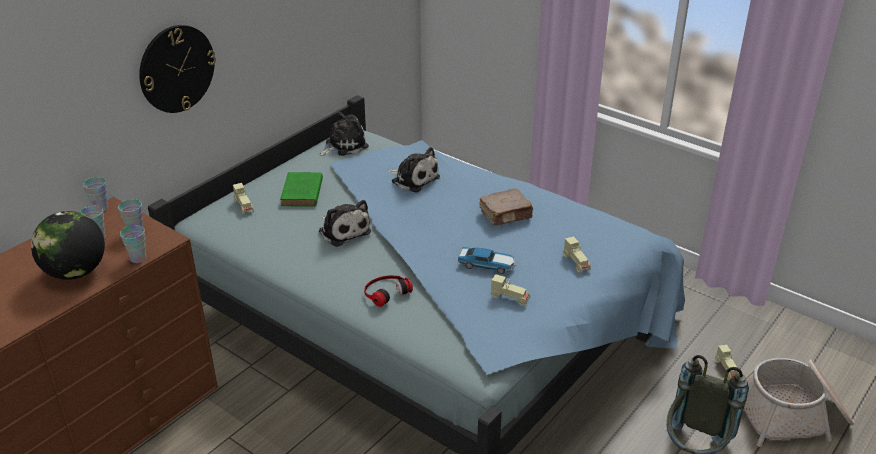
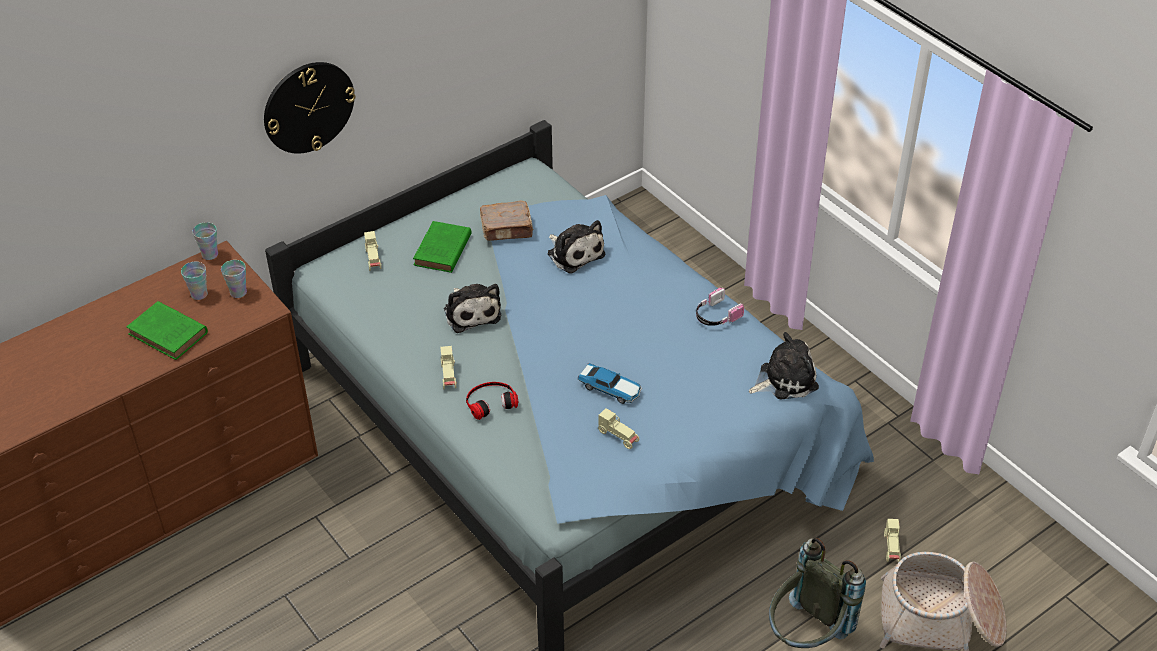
camera: 15 degrees right, 10 degrees up
(75, 272) = (169, 334): globe -> green book
(138, 258) = (233, 328): cup -> none
(344, 145) = (512, 187): plush toy -> plush toy (784, 379)
(506, 215) = (659, 325): brown book -> brown book (507, 229)
(548, 203) = (716, 316): none -> headphones
(576, 263) = (712, 405): beige toy car -> beige toy car (449, 376)

